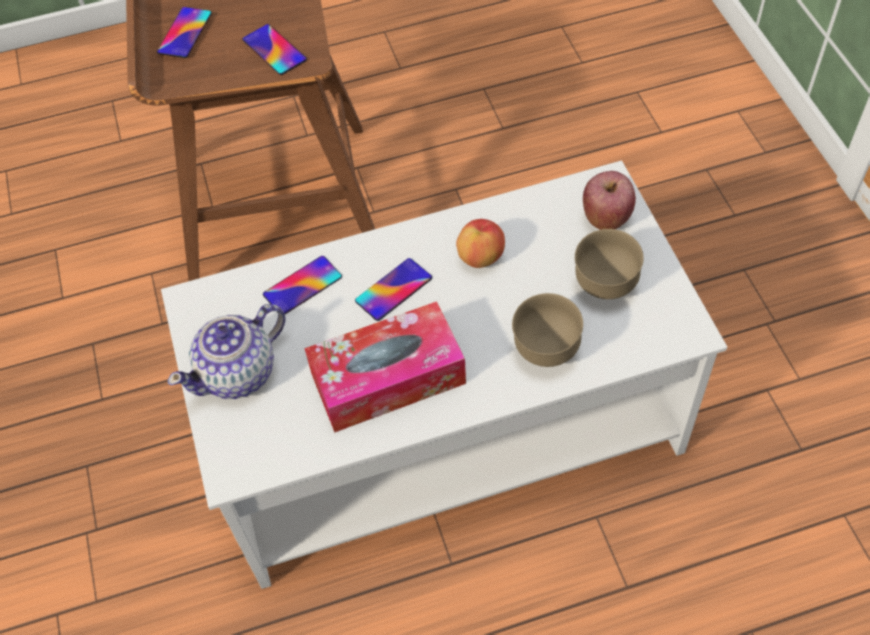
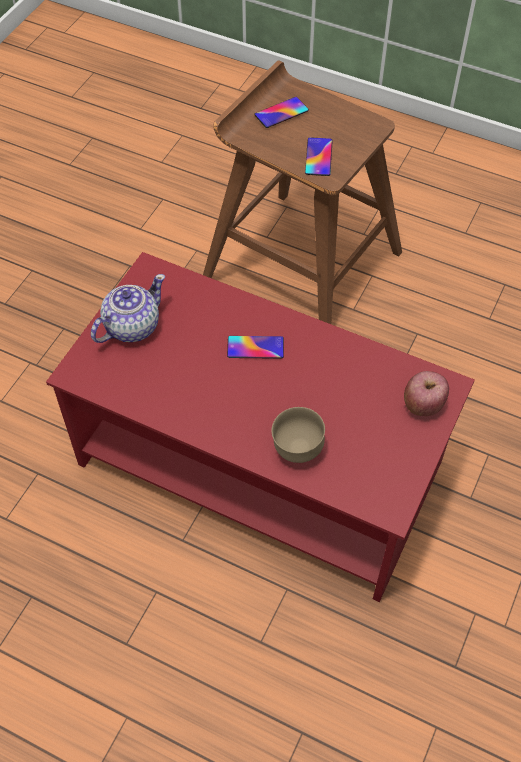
camera: 40 degrees right, 0 degrees up
(239, 372) = (131, 326): teapot -> teapot turned 135 degrees clockwise
(302, 286) = (211, 307): phone -> none
(388, 378) = (198, 392): tissue box -> none
(441, 424) = (258, 461): white coffee table -> red coffee table
(481, 256) = (323, 368): apple -> none
(604, 286) = (373, 442): brown bowl -> none

